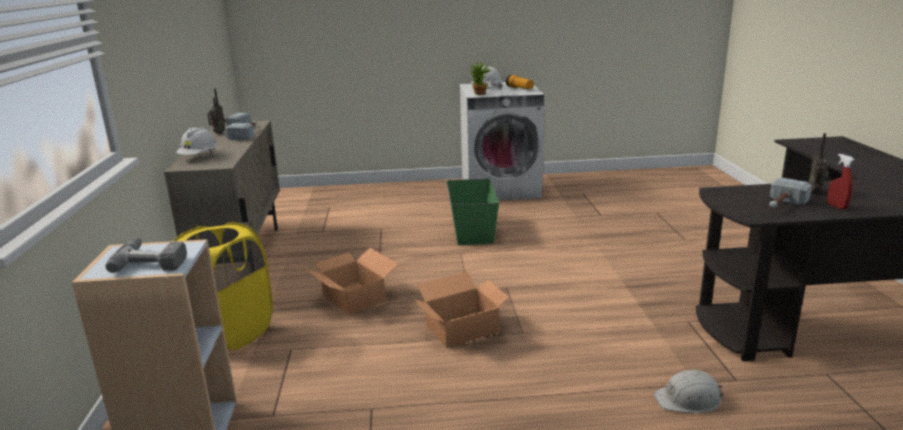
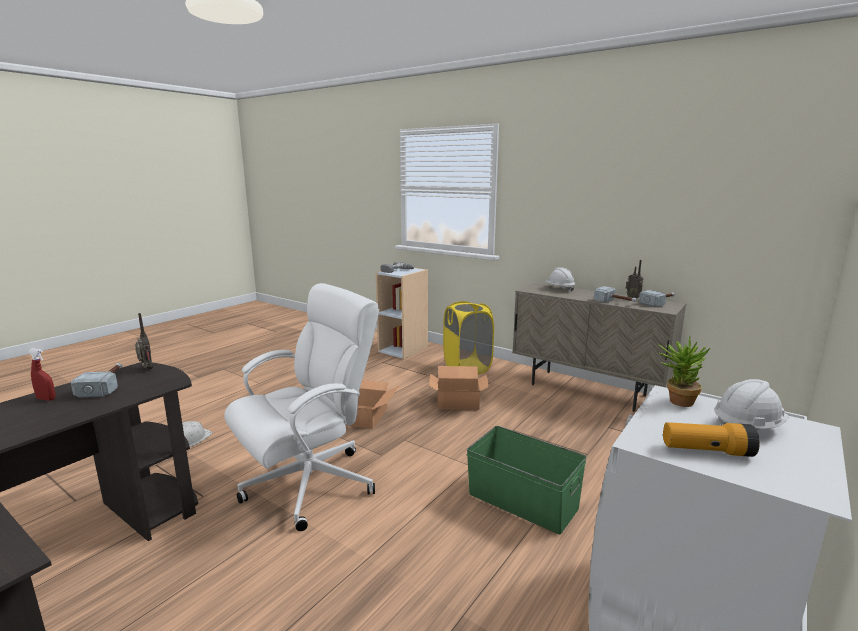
camera: 130 degrees right, 5 degrees down
(591, 292) = (309, 485): none -> white office chair
(815, 191) = (57, 414): radio -> radio (146, 369)

